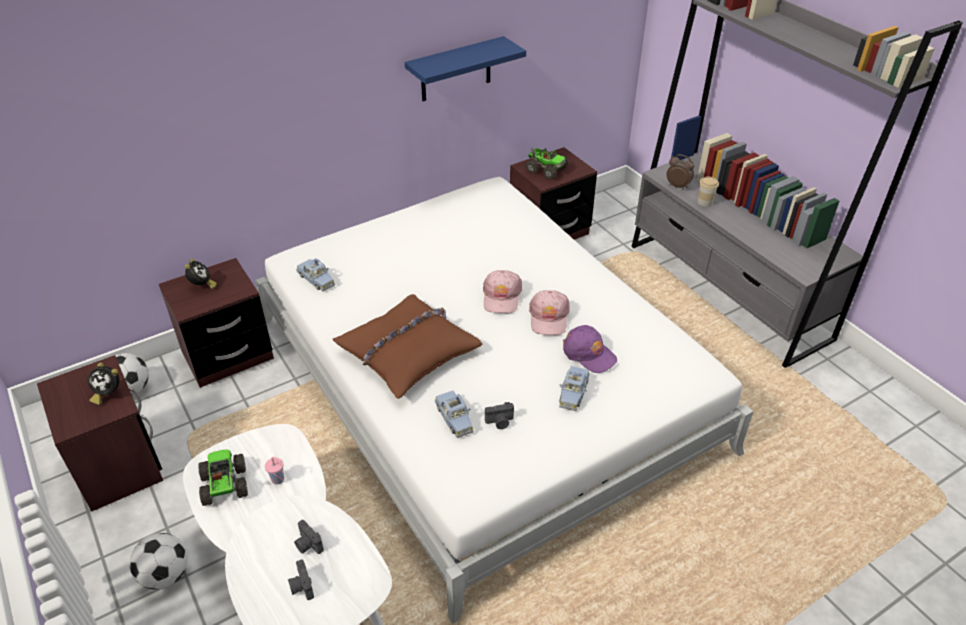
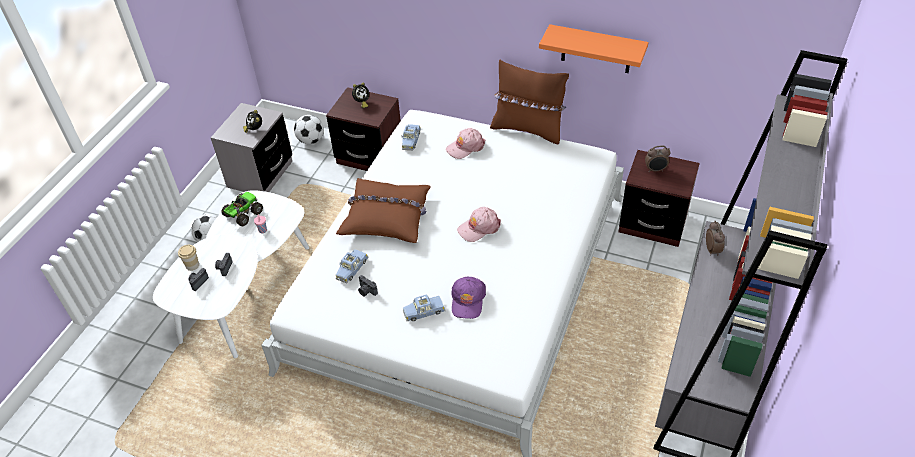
camera: 55 degrees right, 5 degrees up
(118, 465) = (260, 174): brown nightstand -> grey nightstand
(408, 203) = (528, 129): none -> brown pillow
(455, 70) = (596, 49): blue shelf -> orange shelf
(546, 169) = (655, 170): toy truck -> alarm clock
(549, 317) = (483, 262): pink cap -> pink cap (465, 147)
(704, 202) = (709, 276): cup -> cup (192, 265)

